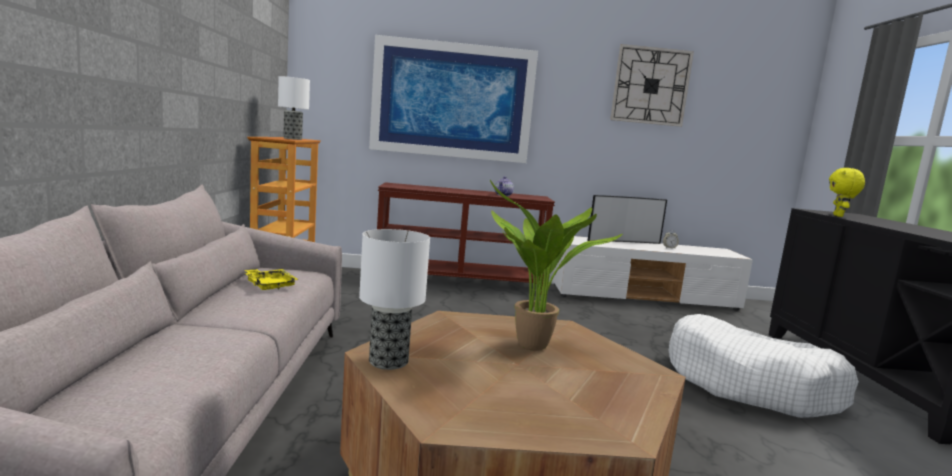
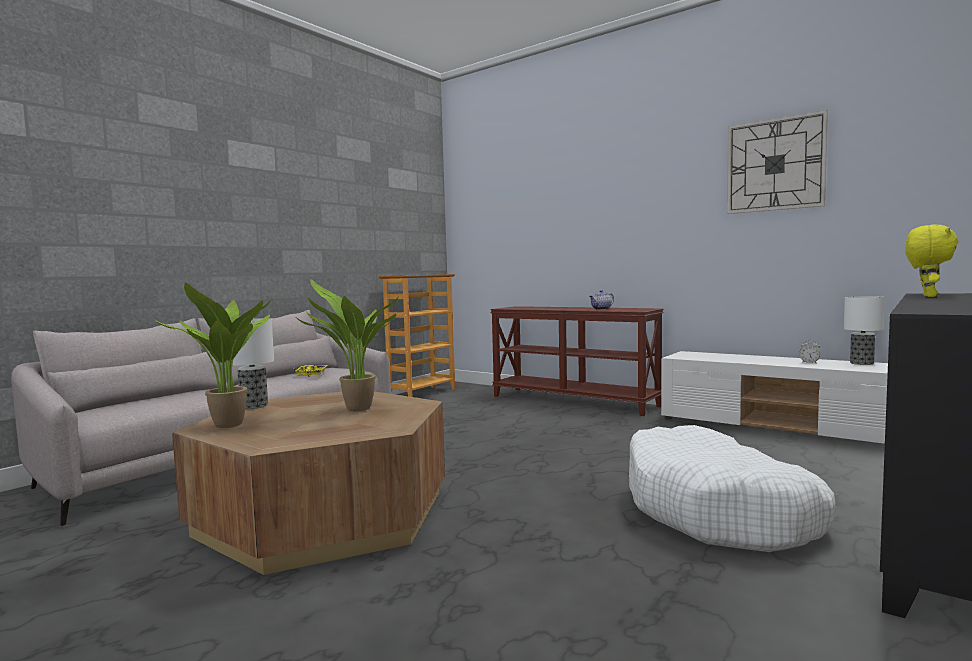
camera: 40 degrees right, 5 degrees down
(293, 139) = (421, 274): table lamp -> table lamp (862, 363)
(452, 101) = (564, 222): picture -> none
(474, 407) = (232, 426): none -> potted plant
(622, 241) = (754, 357): television -> none
(839, 216) = (927, 296): yellow plush toy -> yellow plush toy turned 150 degrees clockwise

